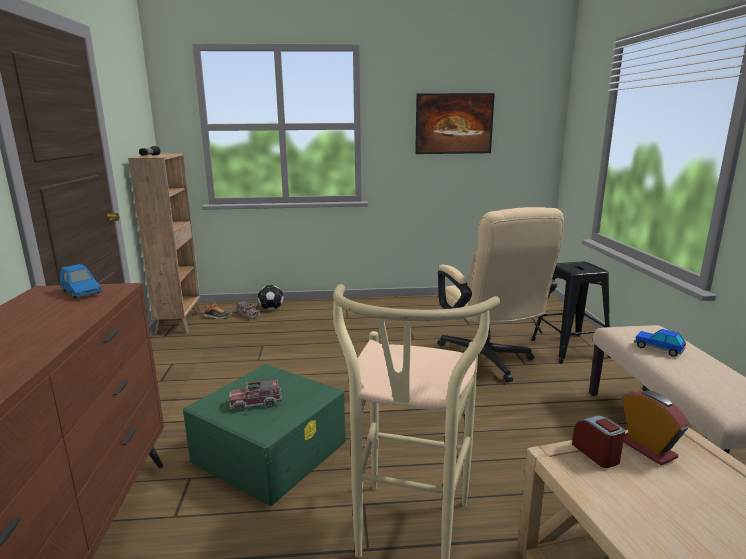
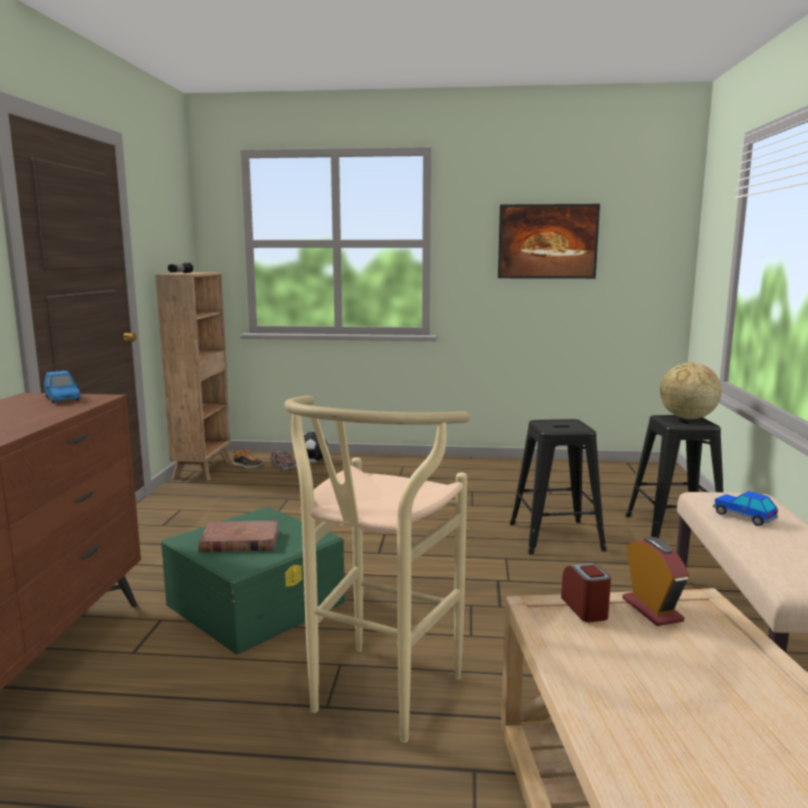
camera: 10 degrees right, 5 degrees down
(256, 403) = (240, 541): toy truck -> brown book
(487, 363) = (555, 537): beige office chair -> black stool
(580, 265) = (687, 418): none -> globe

